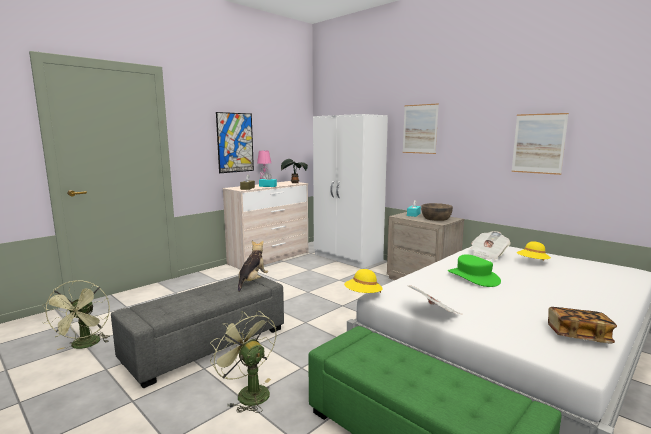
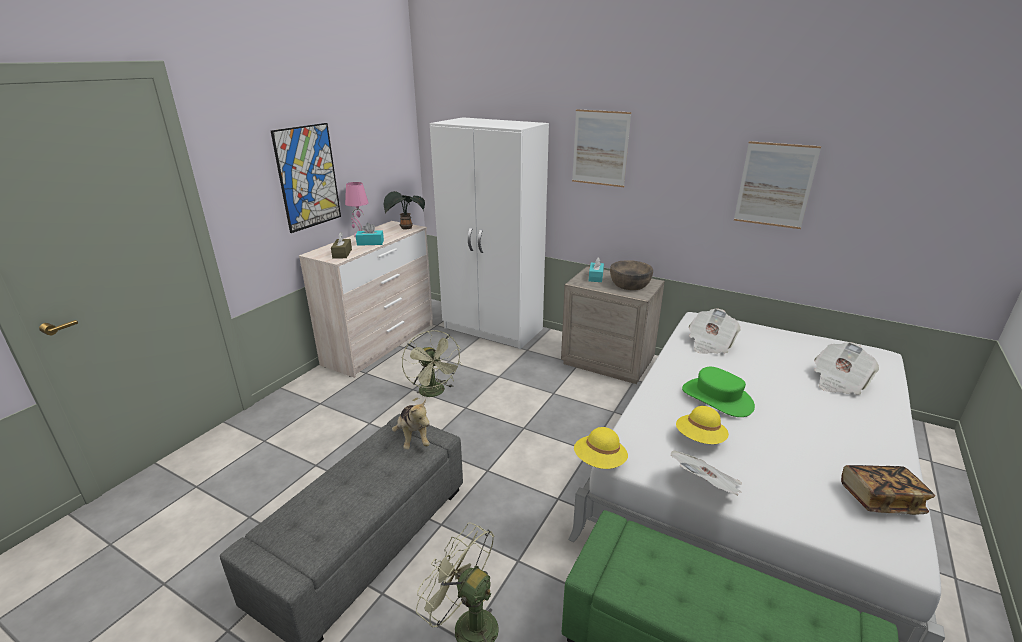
camera: 15 degrees left, 15 degrees up
(85, 346) = (166, 587): green fan -> green fan (435, 393)
(252, 281) = (413, 438): plush toy -> plush toy turned 150 degrees clockwise
(532, 262) = (768, 352): yellow hat -> yellow hat (700, 439)
(584, 279) = (839, 381): none -> newspaper

